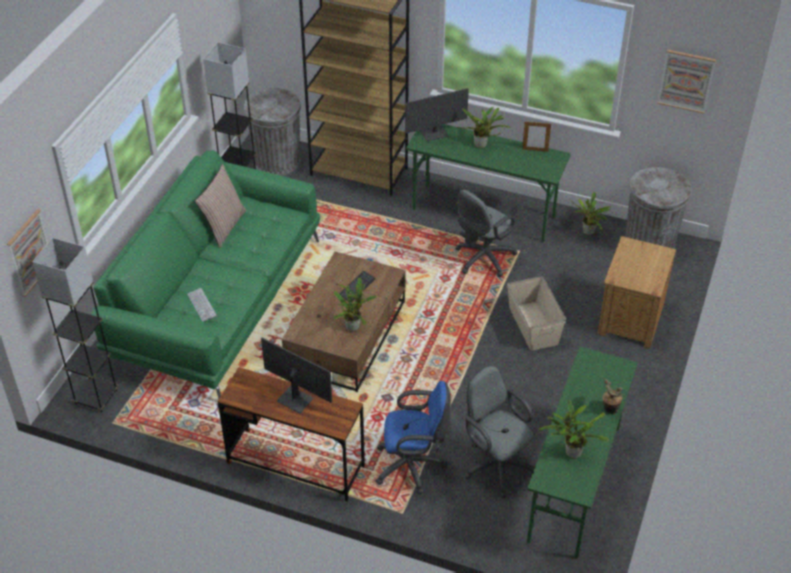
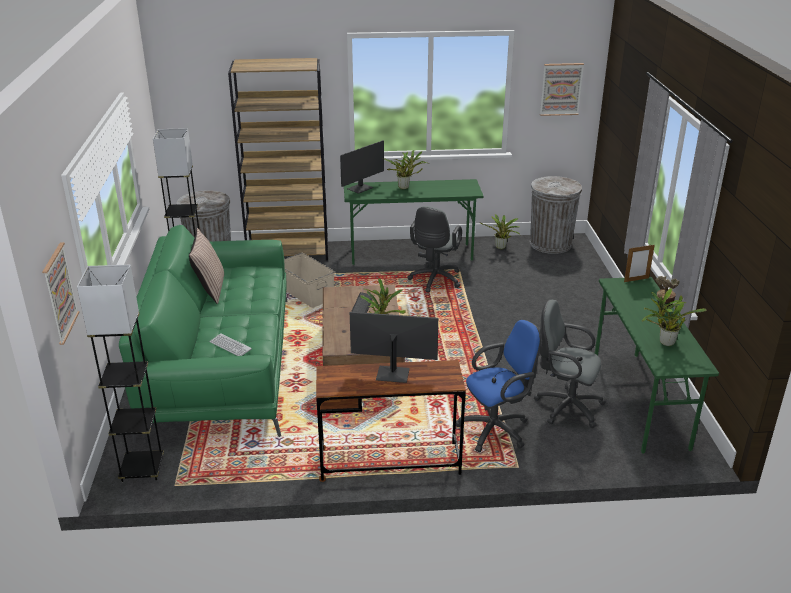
camera: 25 degrees left, 15 degrees down
(533, 325) = (511, 309): beige storage box -> beige storage box (306, 293)
(535, 150) = (448, 182): picture frame -> picture frame (636, 280)
(630, 318) = (578, 288): brown nightstand -> none

